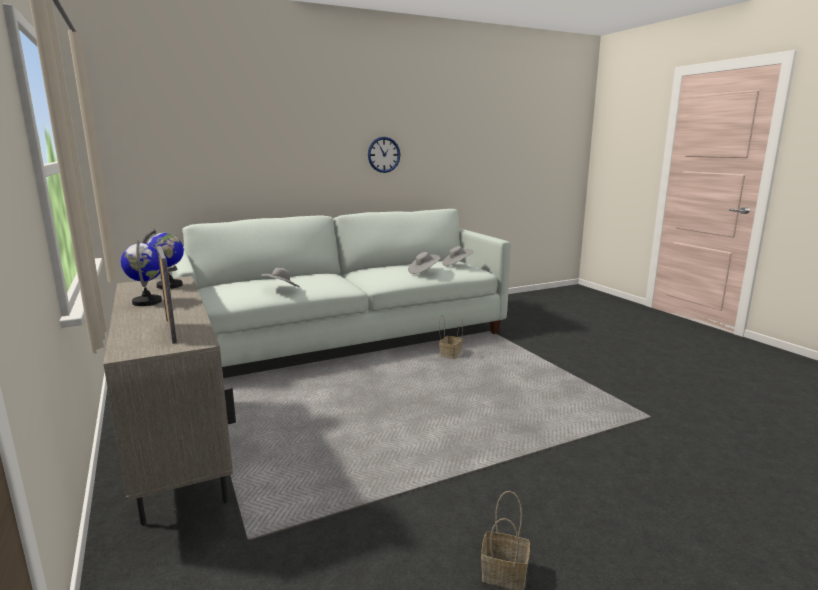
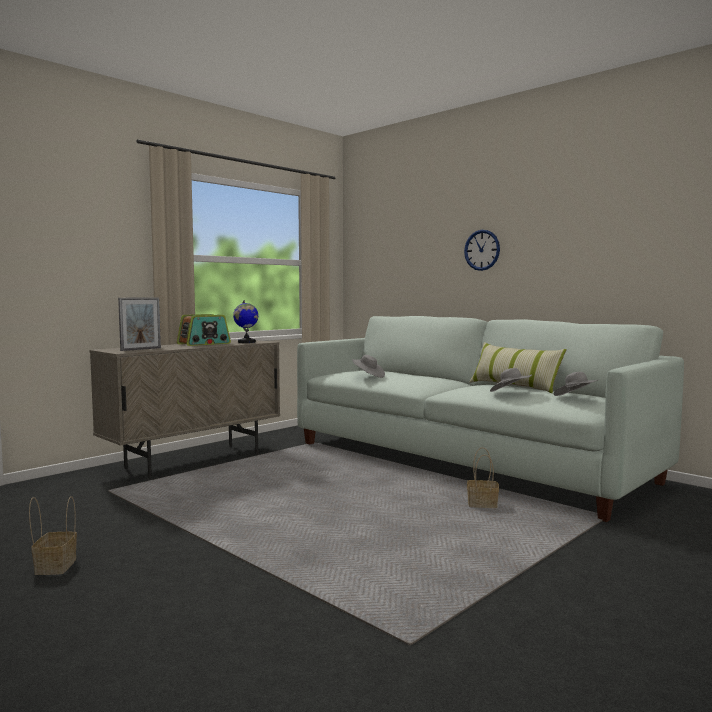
camera: 70 degrees right, 10 degrees down
(147, 302) = (204, 343): globe -> radio
(383, 154) = (583, 251): wall clock -> wall clock (482, 250)
(391, 266) = (514, 386): none -> pillow

